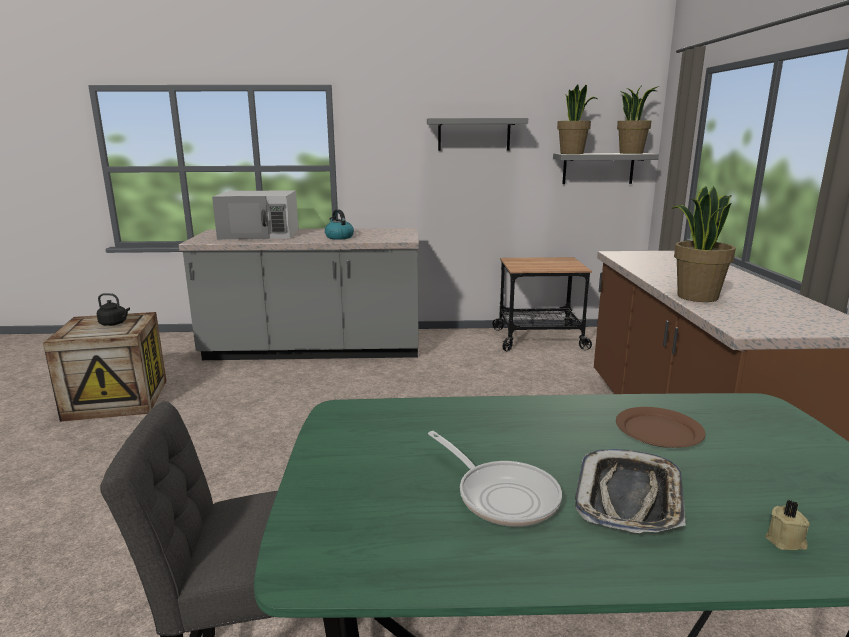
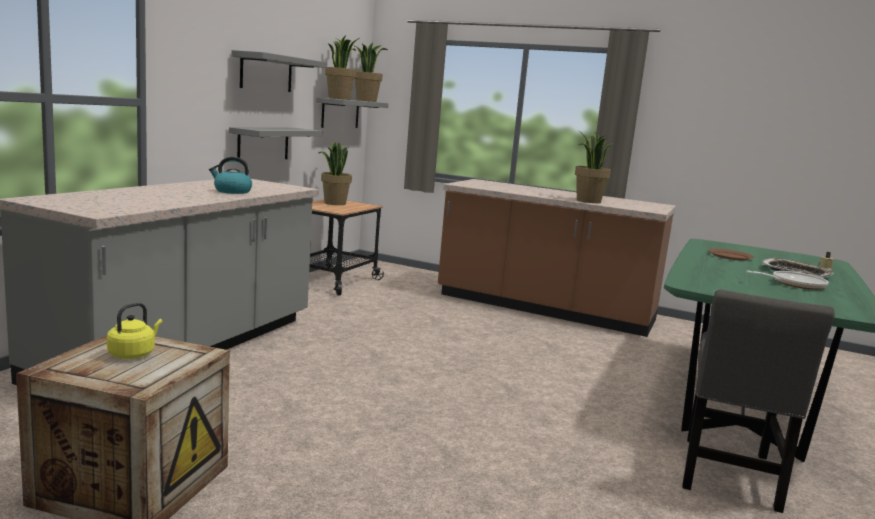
camera: 65 degrees left, 5 degrees down
(114, 323) = (133, 354): black kettle -> yellow kettle
(260, 234) = (124, 197): white microwave -> none
(471, 200) = (263, 144): none -> grey shelf
(550, 262) = (334, 203): none -> potted plant

